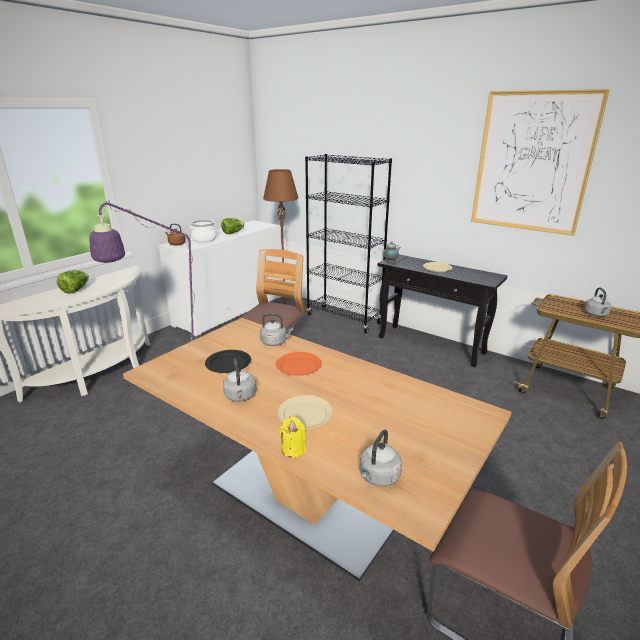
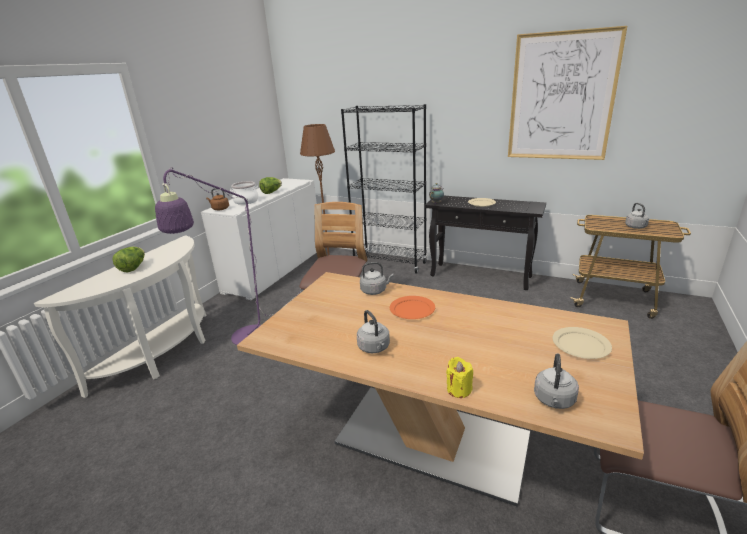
camera: 10 degrees left, 0 degrees up
(228, 363) = (341, 318): black plate -> none
(304, 414) = (447, 354): beige plate -> beige plate (580, 345)

